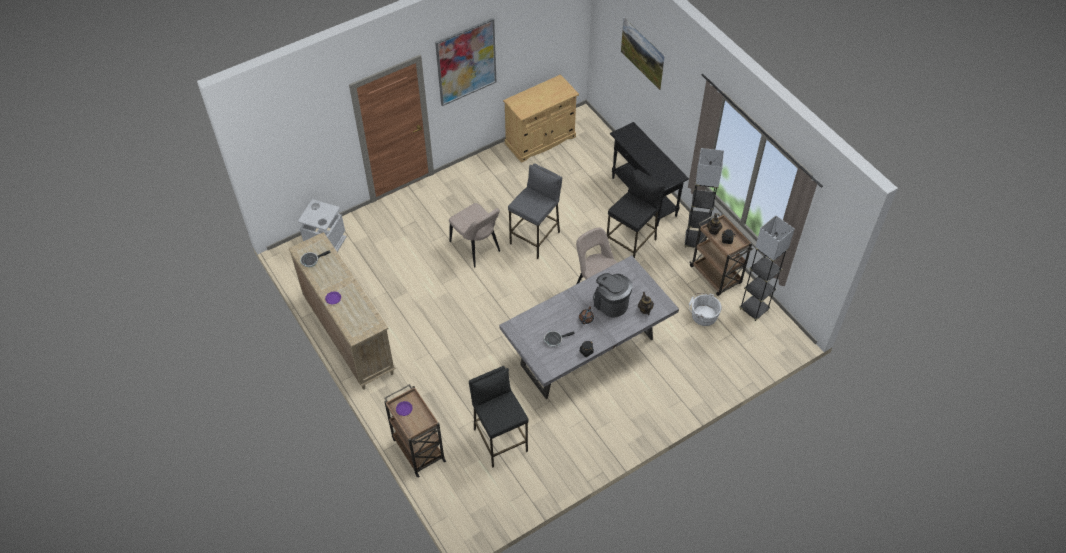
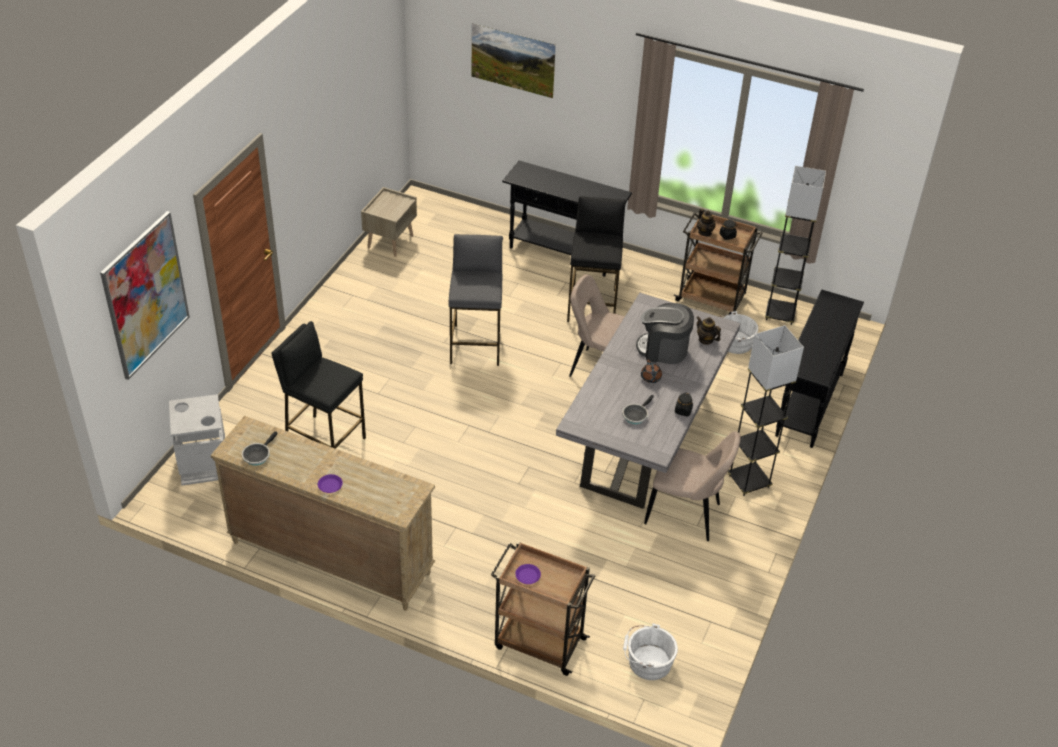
camera: 35 degrees left, 10 degrees down
(466, 62) = (304, 138): picture -> picture (145, 295)
(468, 495) = (647, 662): none -> white bucket
(476, 248) = (413, 385): beige chair -> beige chair (686, 515)
(500, 440) = (630, 580): black stool -> black stool (325, 441)
(540, 140) = (390, 241): beige cabinet -> beige nightstand
(695, 241) = (659, 274): grey floor lamp -> grey floor lamp (749, 481)
(715, 384) = (809, 404): none -> black console table

